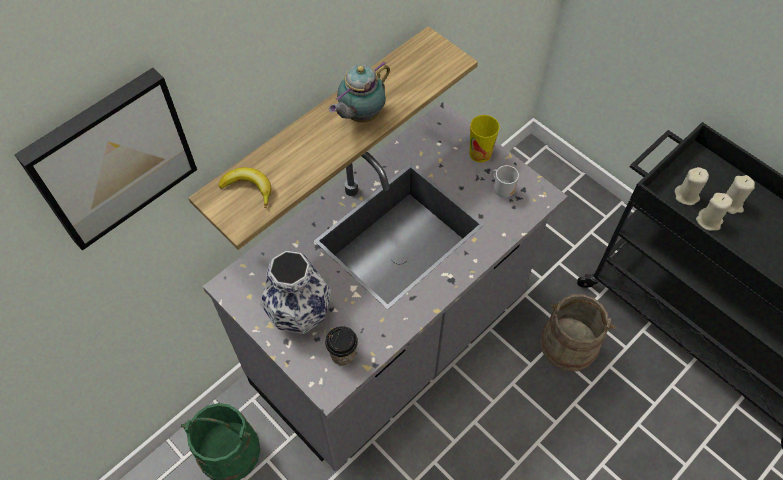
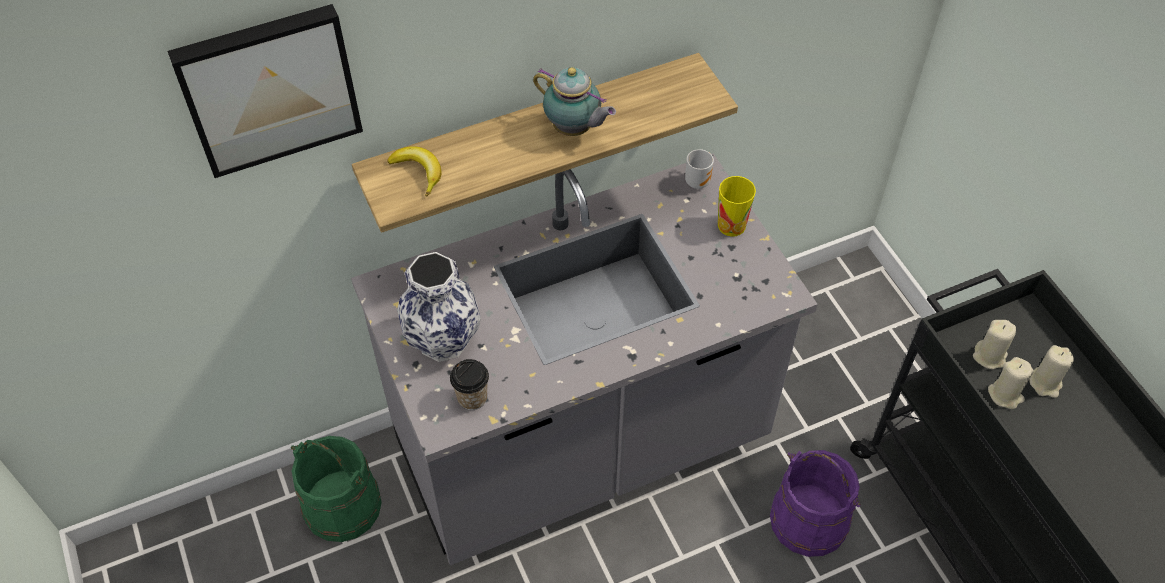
camera: 20 degrees right, 5 degrees down
(360, 116) = (574, 129): teapot -> teapot turned 120 degrees counterclockwise
(503, 190) = (740, 274): mug -> mug (697, 181)
(569, 343) = (809, 519): beige bucket -> purple bucket

